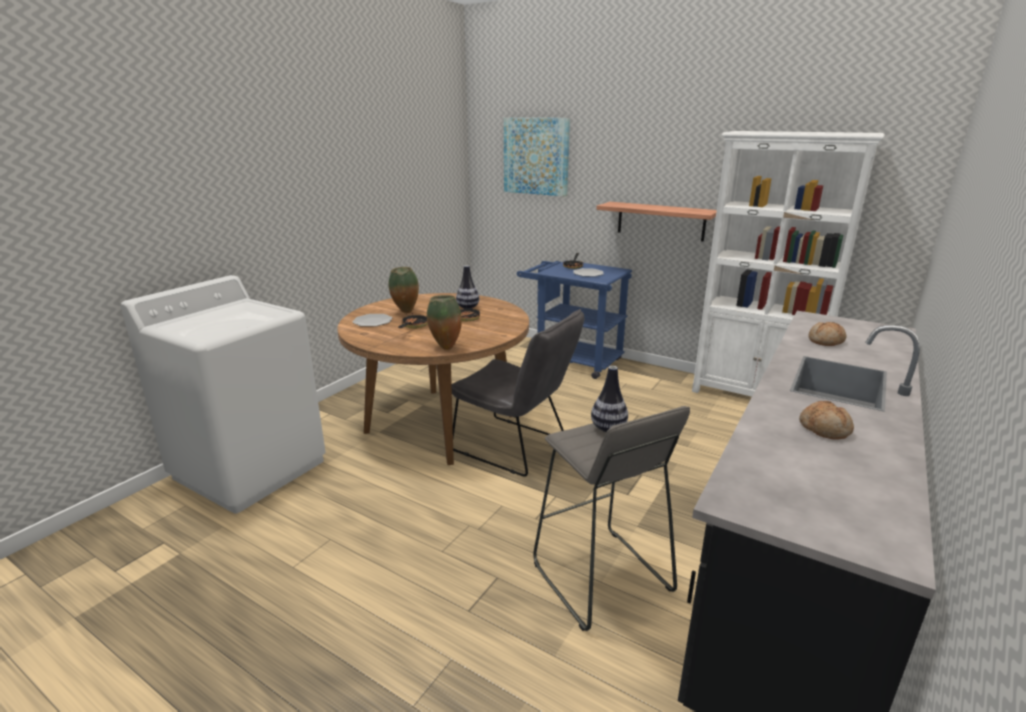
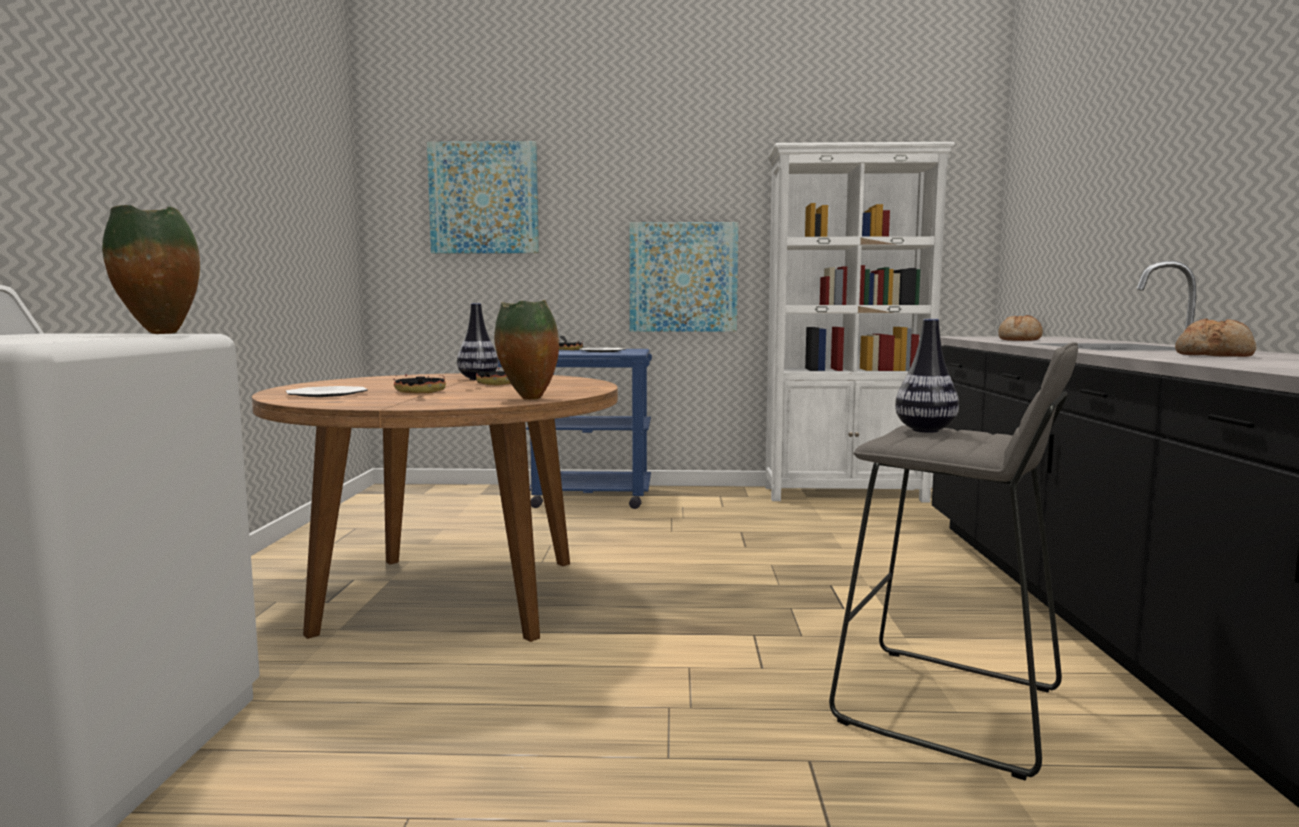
camera: 30 degrees left, 15 degrees down
(406, 312) = (375, 386): vase -> vase (160, 334)
(516, 447) = (619, 596): grey chair -> none
(660, 221) = (683, 277): shelf -> picture

